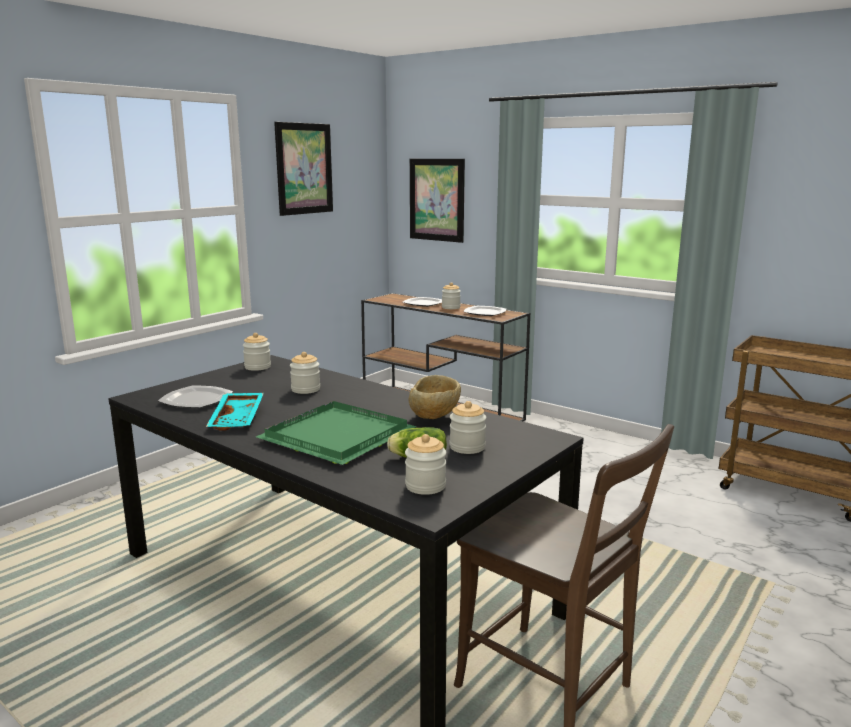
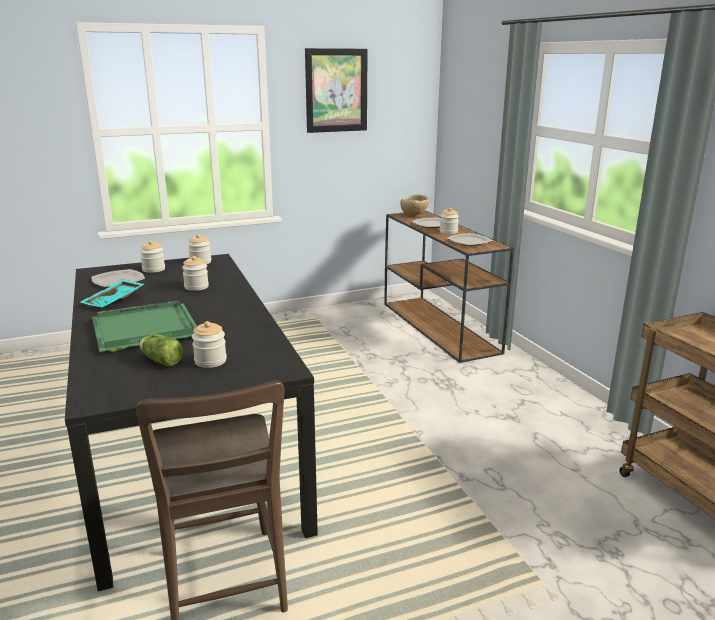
camera: 30 degrees right, 5 degrees up
(425, 486) = (124, 383): jar -> jar (153, 269)
(434, 417) = (237, 330): beige bowl -> beige bowl (414, 215)
(437, 200) = (468, 123): picture -> none

